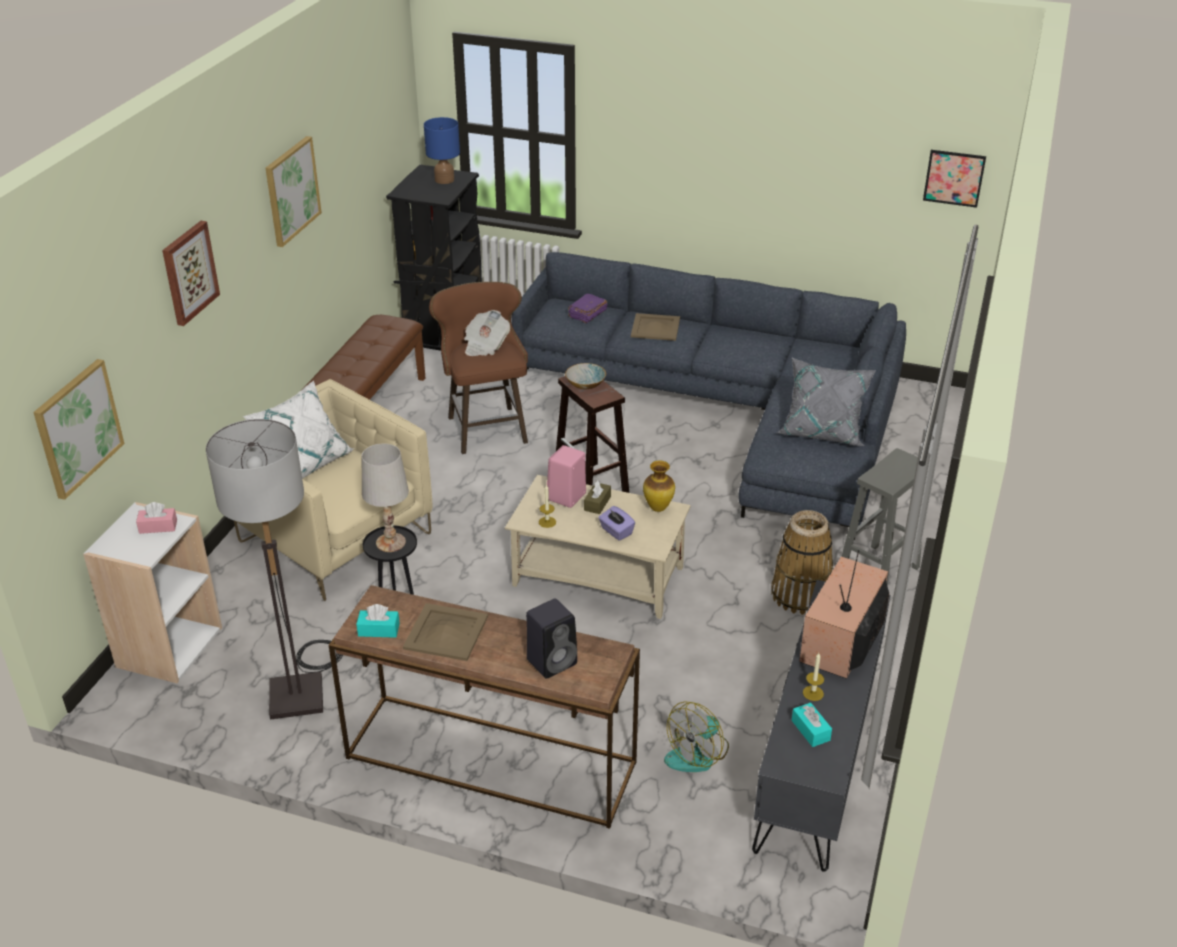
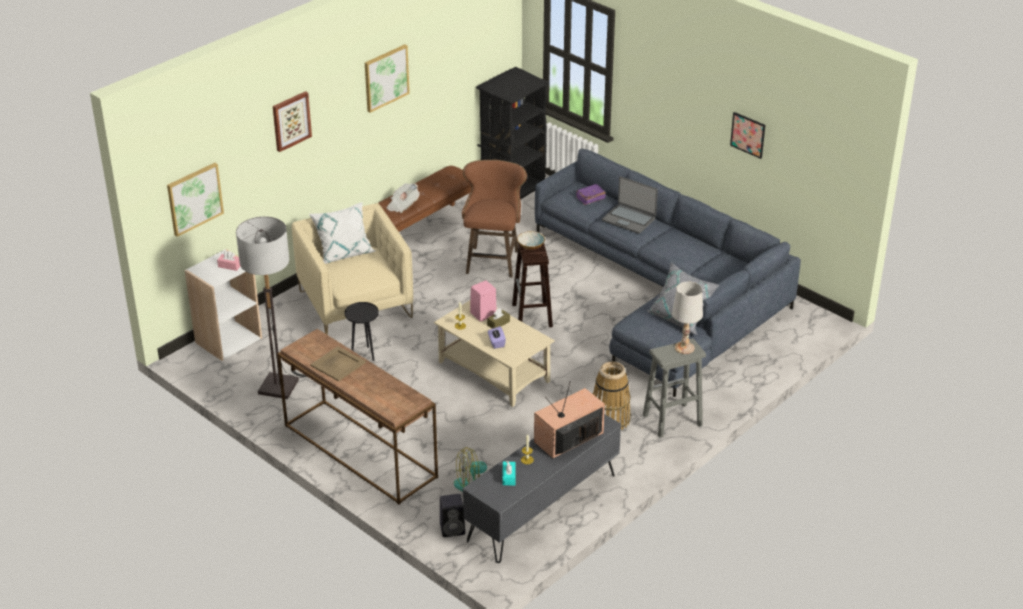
camera: 25 degrees right, 0 degrees up
(378, 630) = (305, 352): turquoise tissue box -> none
(391, 543) = (362, 312): white table lamp -> white table lamp (684, 348)
(444, 180) = (522, 82): blue table lamp -> none
(485, 346) = (494, 204): newspaper -> newspaper (403, 205)
(553, 661) = (382, 395): black speaker -> black speaker (453, 529)
(656, 327) = (629, 219): beige tray -> laptop
(658, 508) = (532, 336): vase -> none
(954, 178) = (839, 162): picture -> picture (748, 135)

